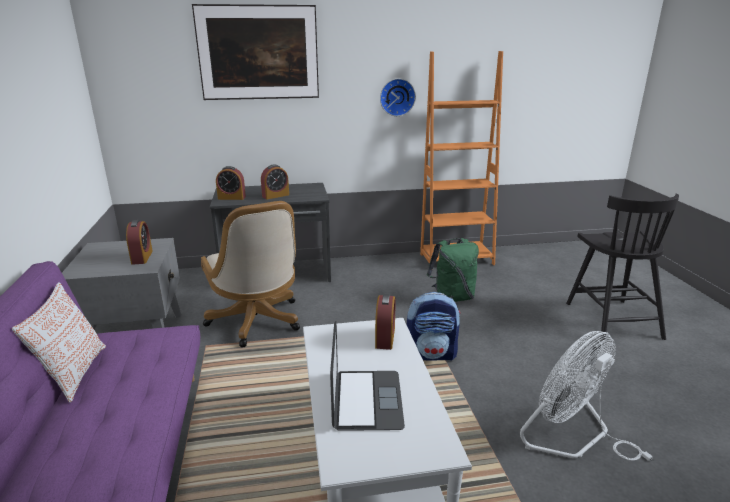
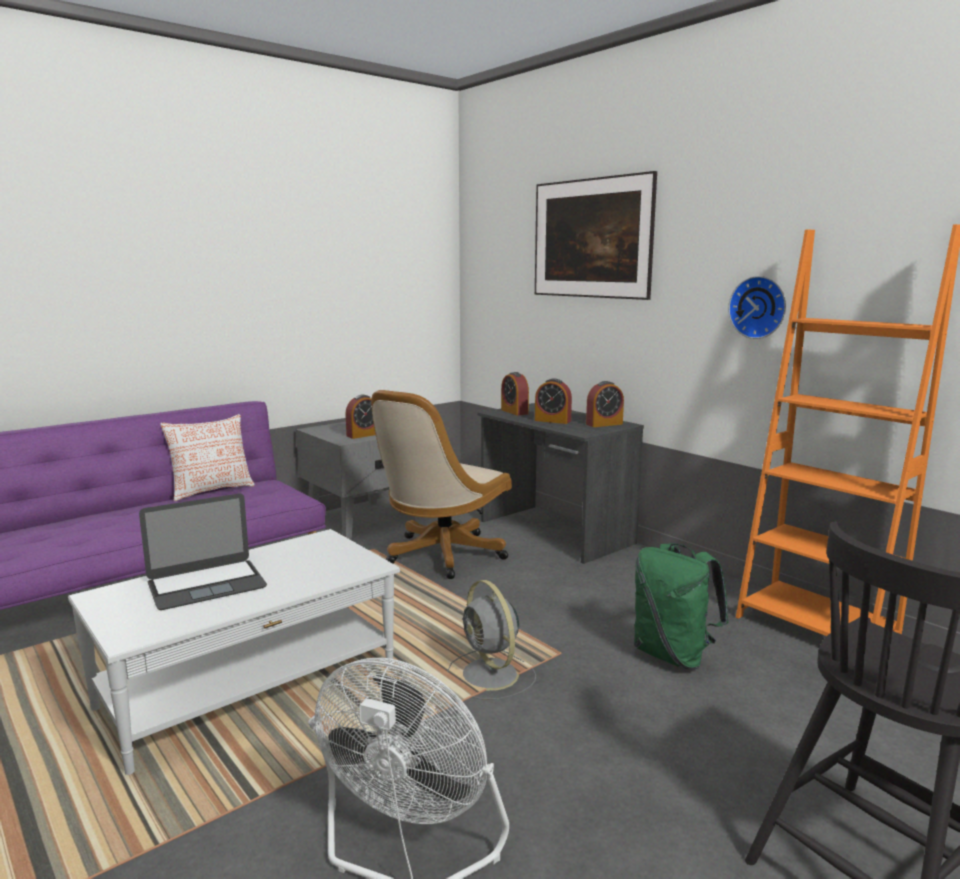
camera: 60 degrees right, 10 degrees down
(385, 338) = (338, 567): alarm clock -> alarm clock (604, 424)
(431, 354) = (491, 675): backpack -> grey fan

